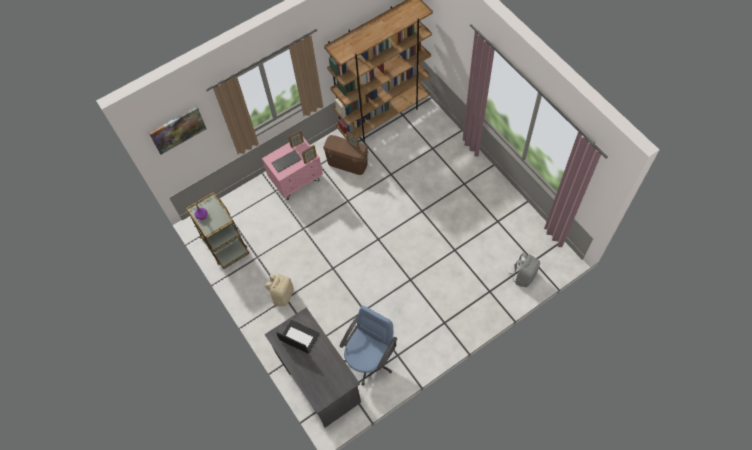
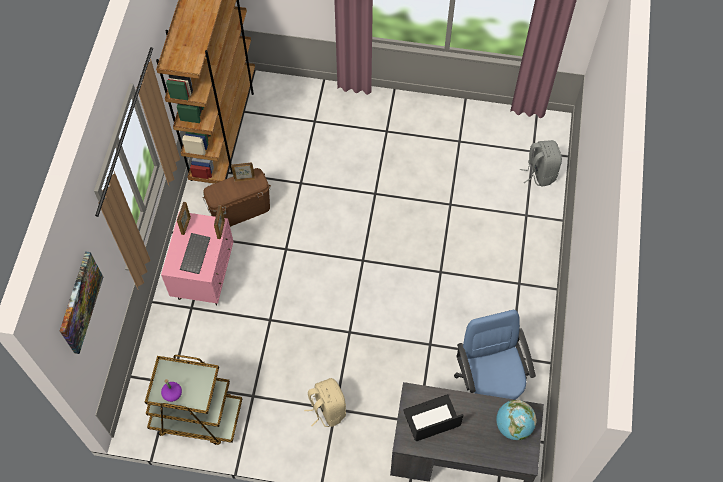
camera: 50 degrees left, 0 degrees up
(332, 379) = (513, 426): none -> globe

